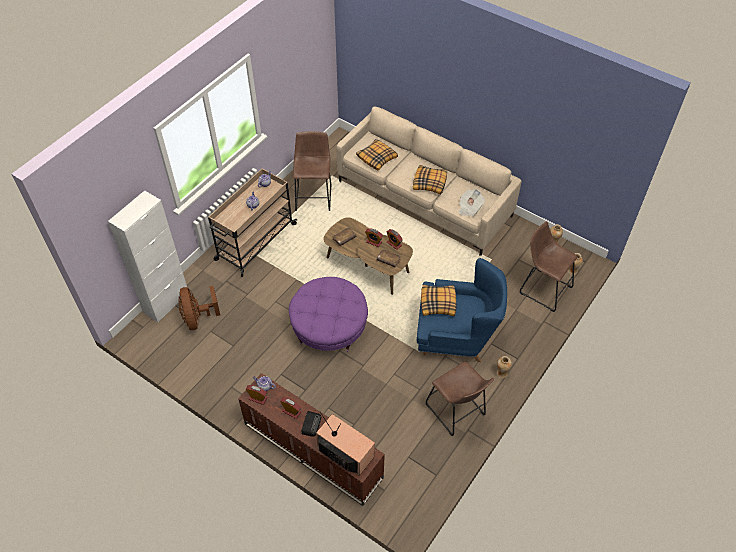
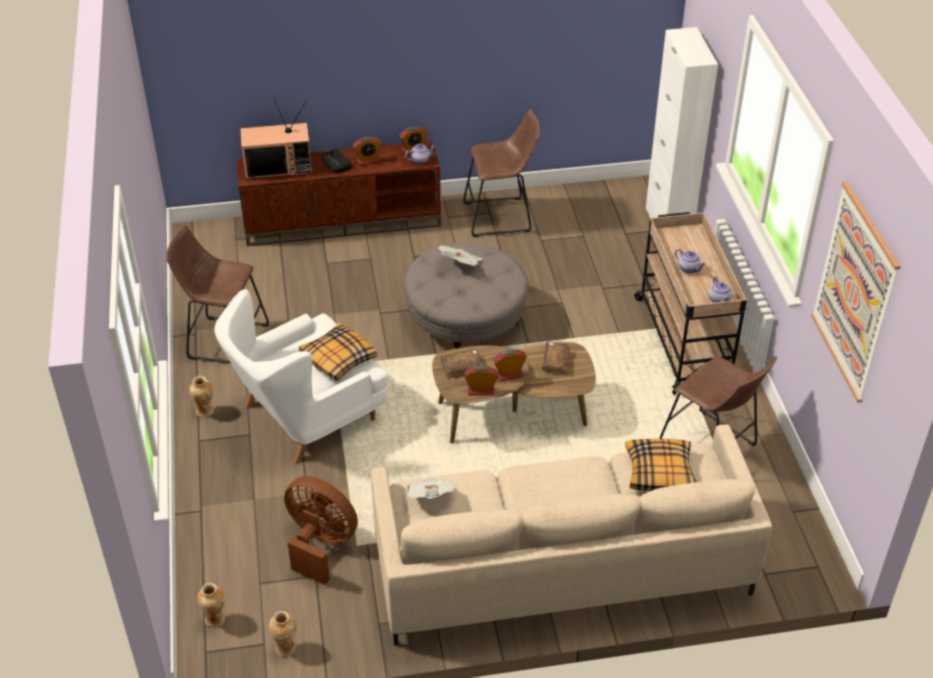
camera: 135 degrees right, 10 degrees down
(198, 318) = (614, 236): brown fan -> brown fan (320, 544)
(291, 65) = (854, 292): none -> picture
(322, 313) = (461, 264): none -> newspaper
(329, 327) = (466, 320): purple ottoman -> grey ottoman
(430, 183) = (533, 491): pillow -> none
(456, 334) = (306, 414): blue armchair -> white armchair
(543, 288) = (240, 558): brown stool -> brown stool (501, 217)

